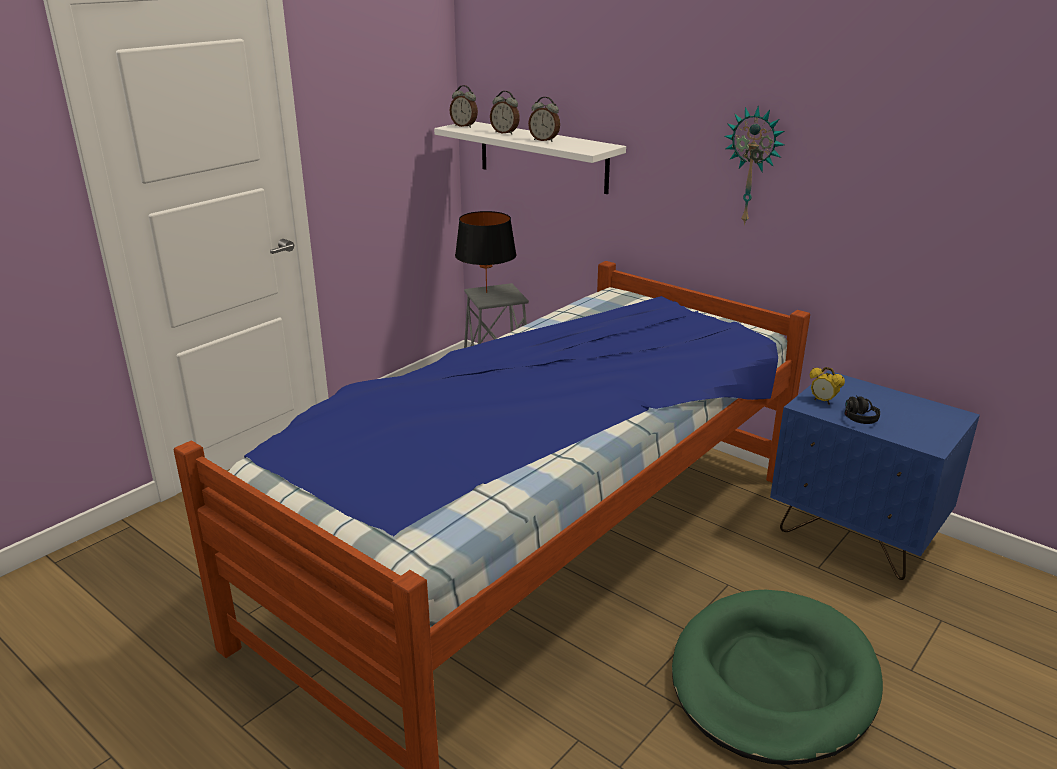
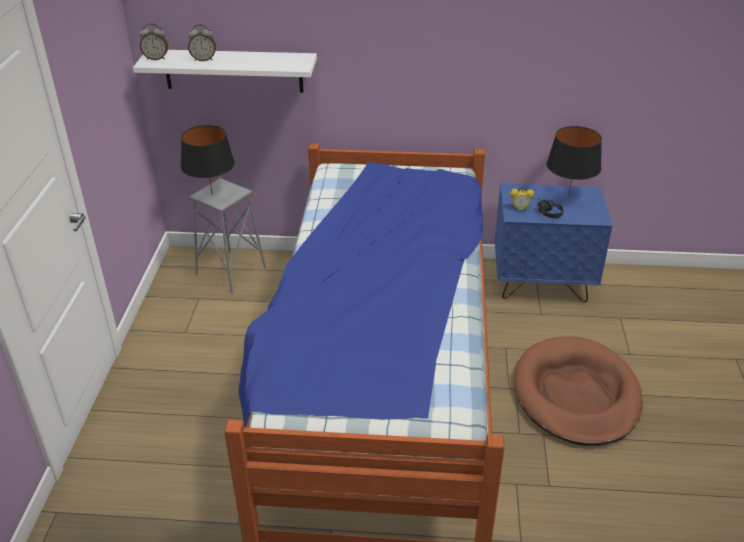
camera: 35 degrees left, 10 degrees up
(544, 140) = (249, 62): alarm clock -> none
(753, 166) = (429, 55): wall clock -> none
(772, 680) = (576, 395): green dog bed -> brown dog bed
(913, 409) = (568, 196): none -> black table lamp

